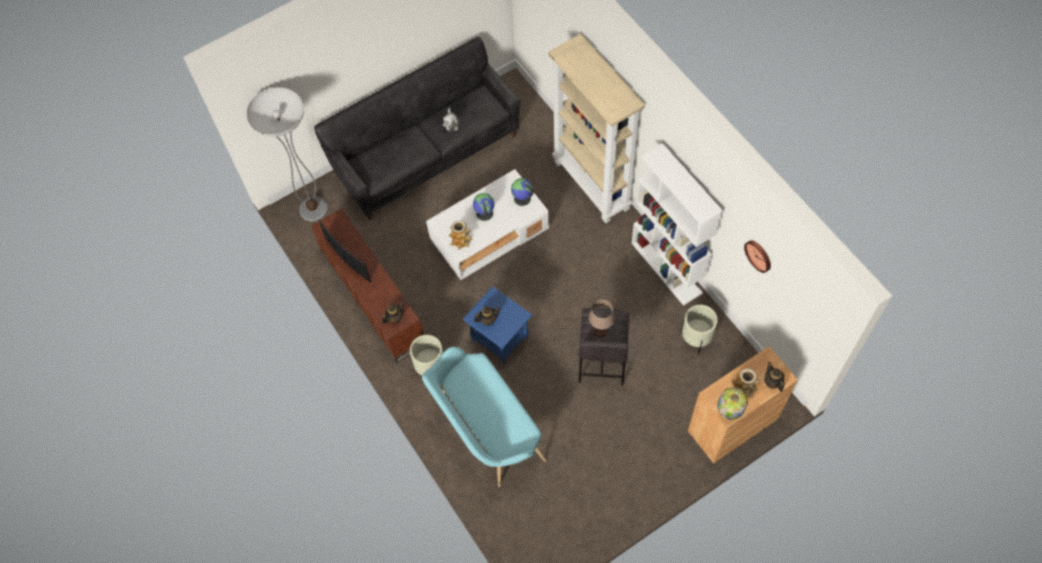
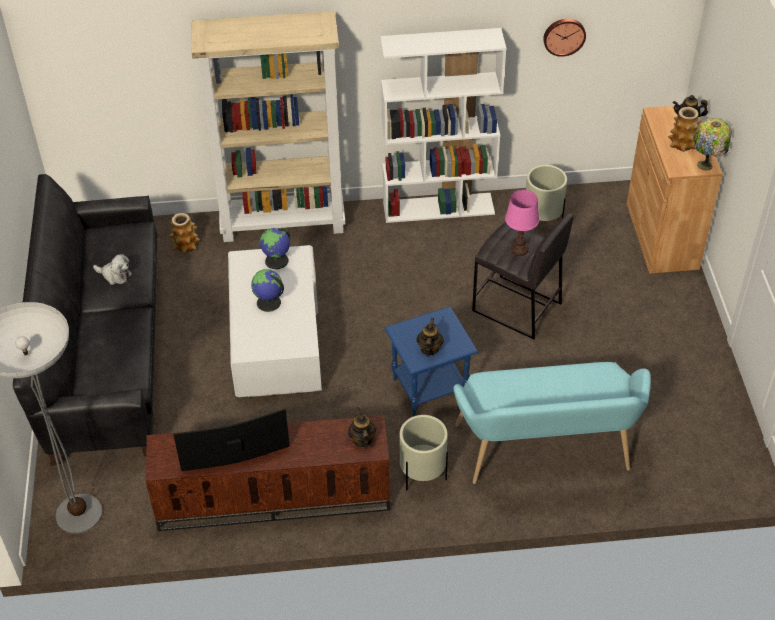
camera: 65 degrees left, 15 degrees down
(461, 241) = (290, 339): vase -> vase (186, 245)
(600, 331) = (519, 249): brown table lamp -> pink table lamp

